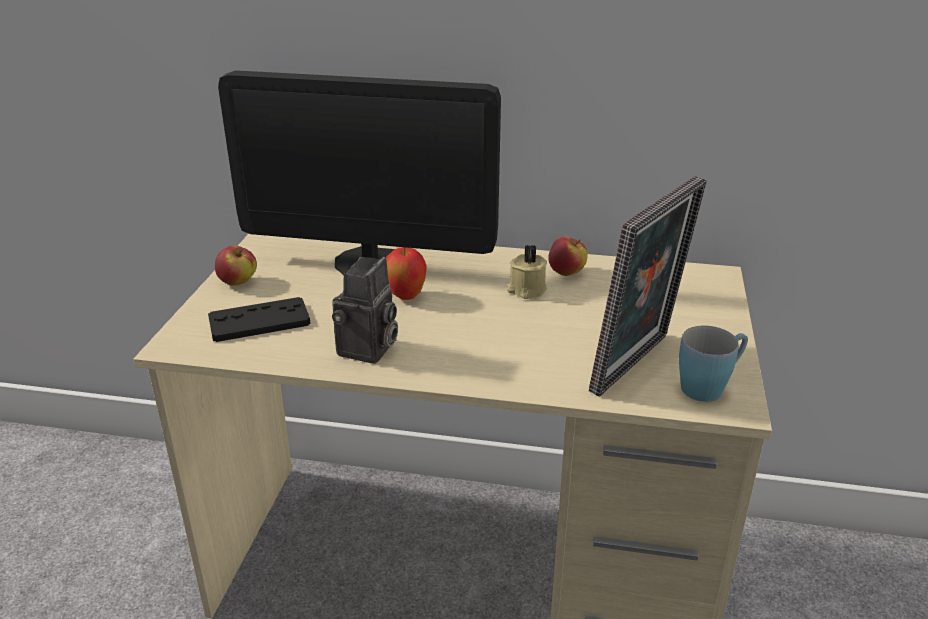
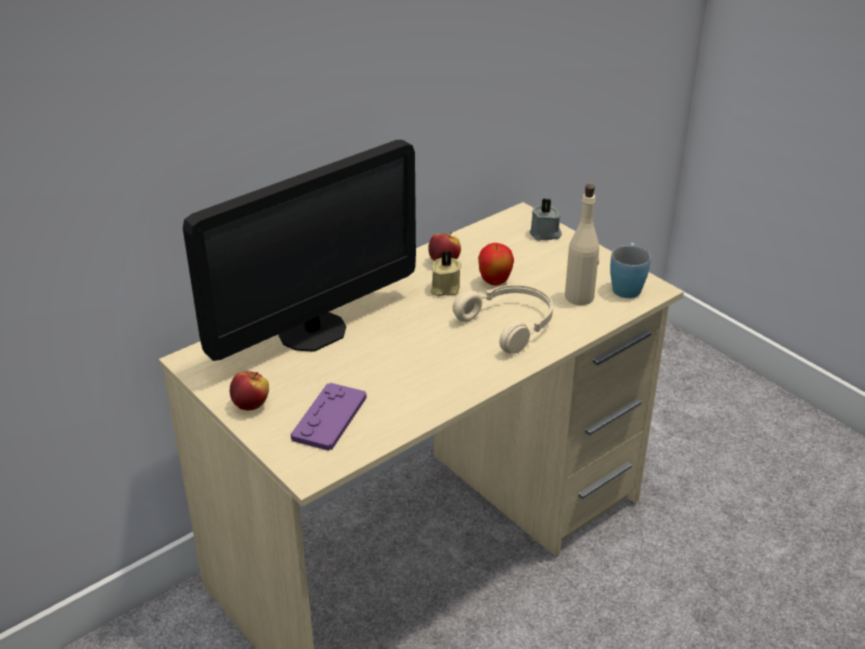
camera: 50 degrees left, 5 degrees up
(259, 321) = (329, 418): black game controller -> purple game controller
(368, 351) = (435, 386): camera -> none
(406, 296) = (385, 338): apple -> apple (495, 282)
(524, 347) = (510, 324): none -> beige headphones
(637, 366) = (580, 297): picture frame -> beige bottle
(709, 300) = (545, 234): none -> grey candle

